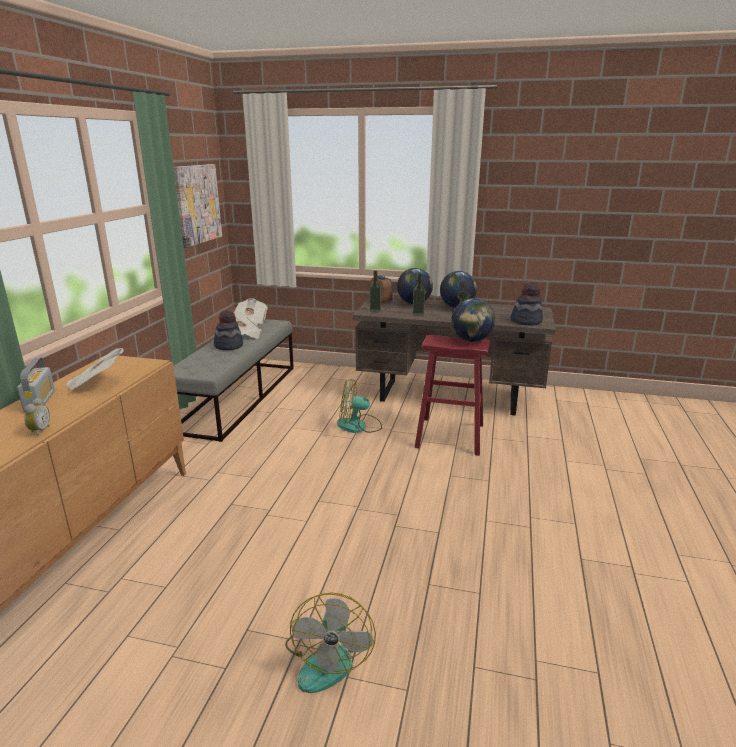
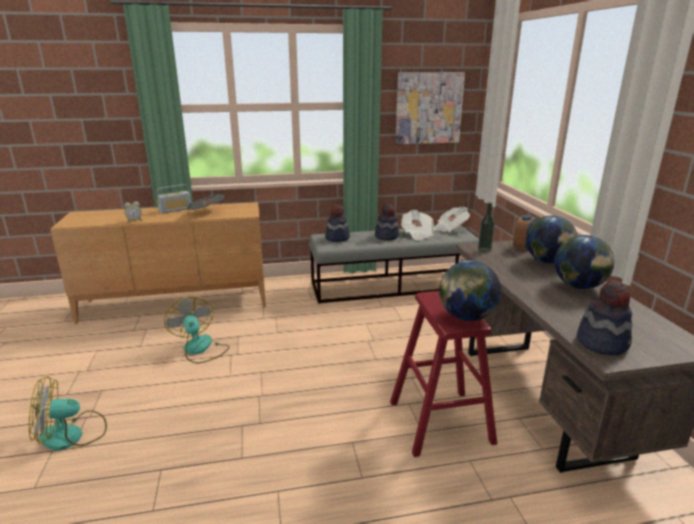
camera: 65 degrees right, 0 degrees up
(195, 365) = (337, 238): none -> hat
(359, 426) = (402, 356): fan -> fan (200, 349)
(418, 314) = (508, 271): bottle -> none

